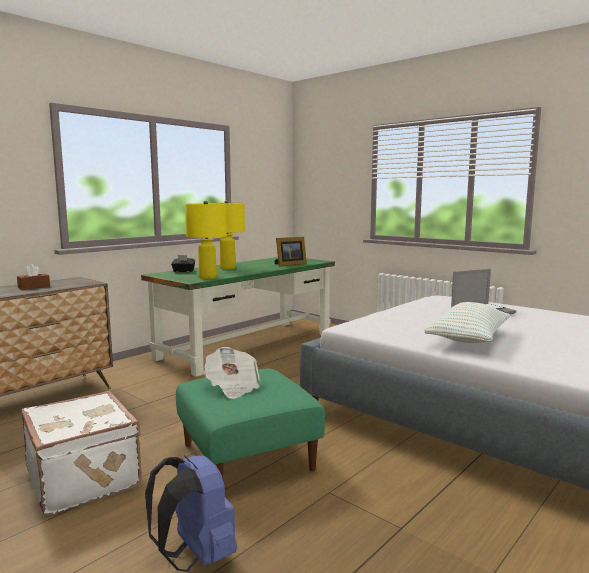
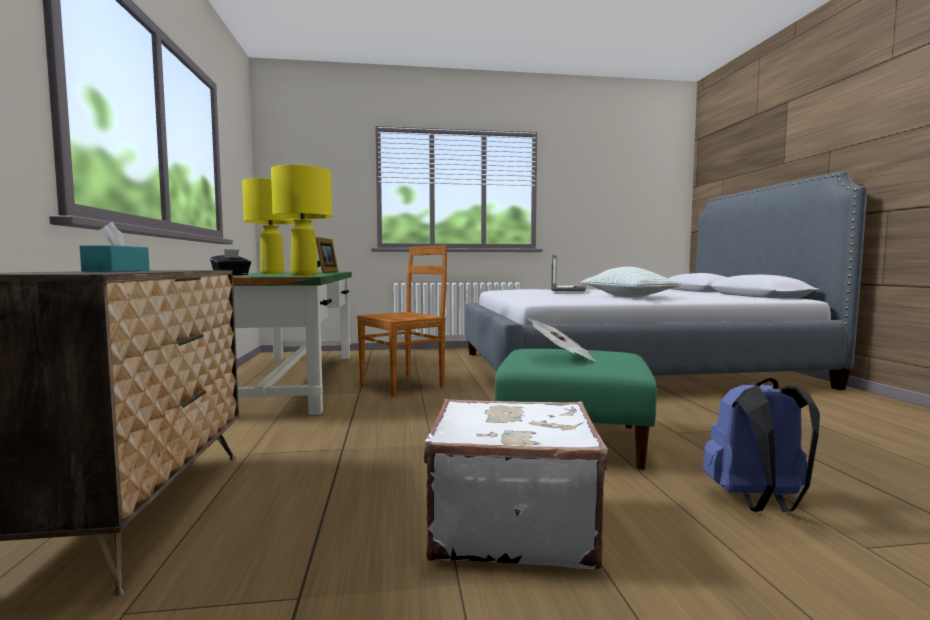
camera: 50 degrees left, 5 degrees down
(34, 287) = (117, 271): brown tissue box -> turquoise tissue box
(291, 370) = (404, 384): none -> brown chair

